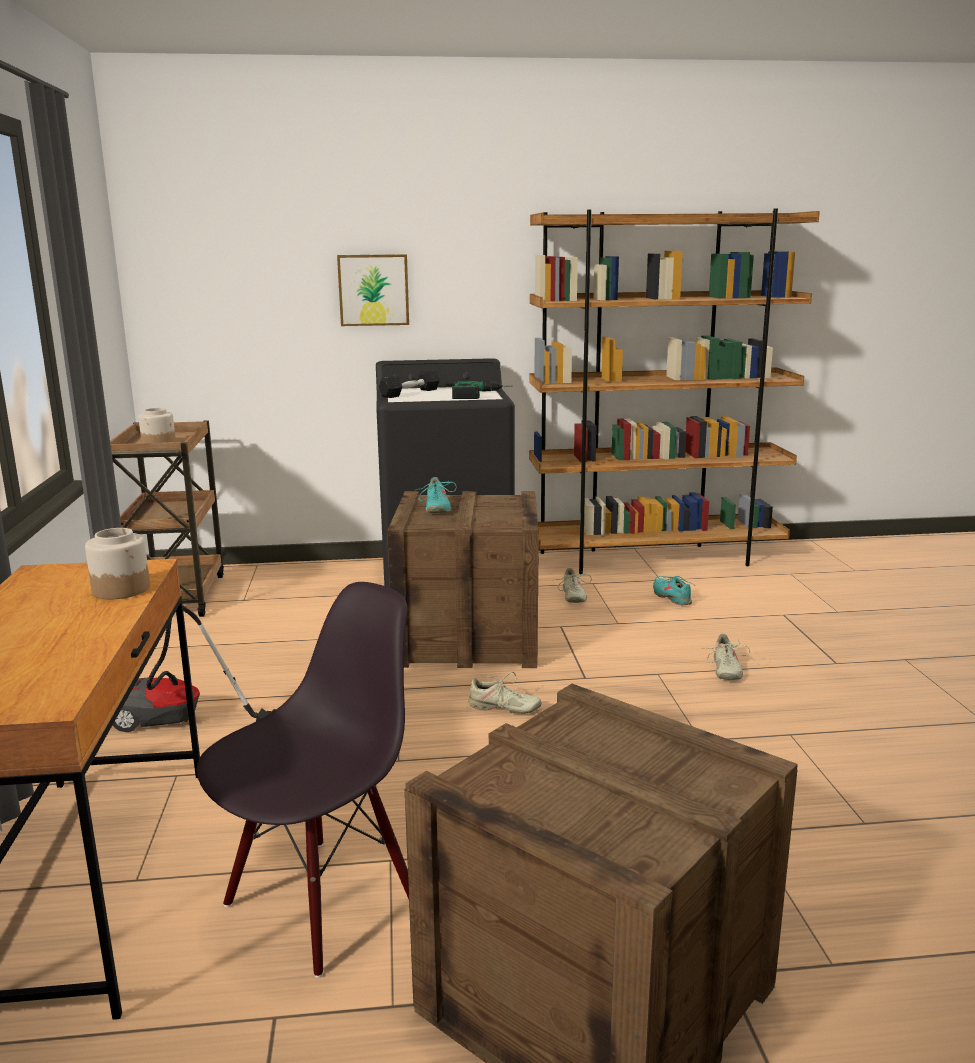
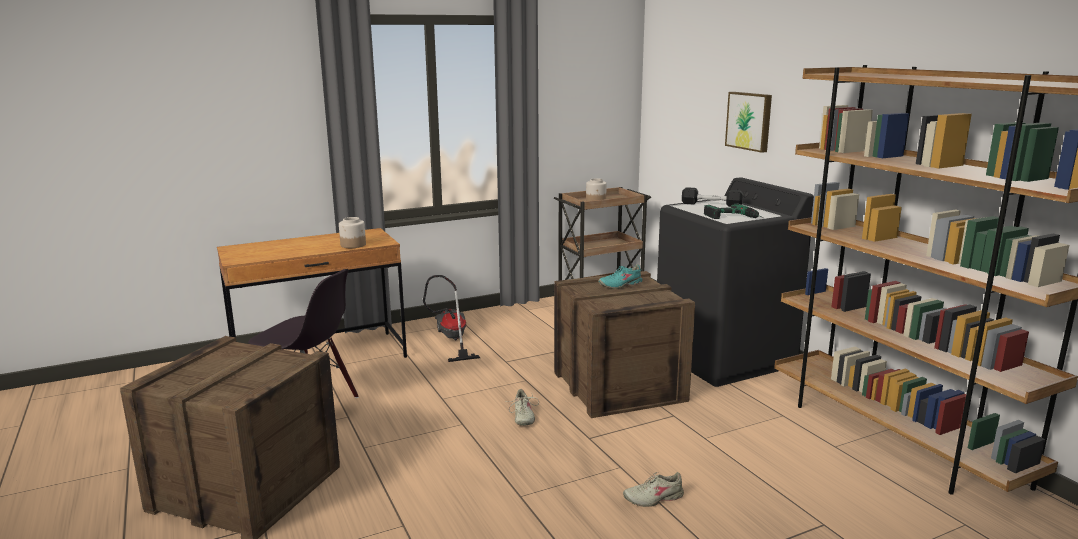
camera: 70 degrees right, 0 degrees up
(572, 596) = (741, 411): beige shoe -> none
(672, 597) = (795, 457): turquoise shoe -> none

